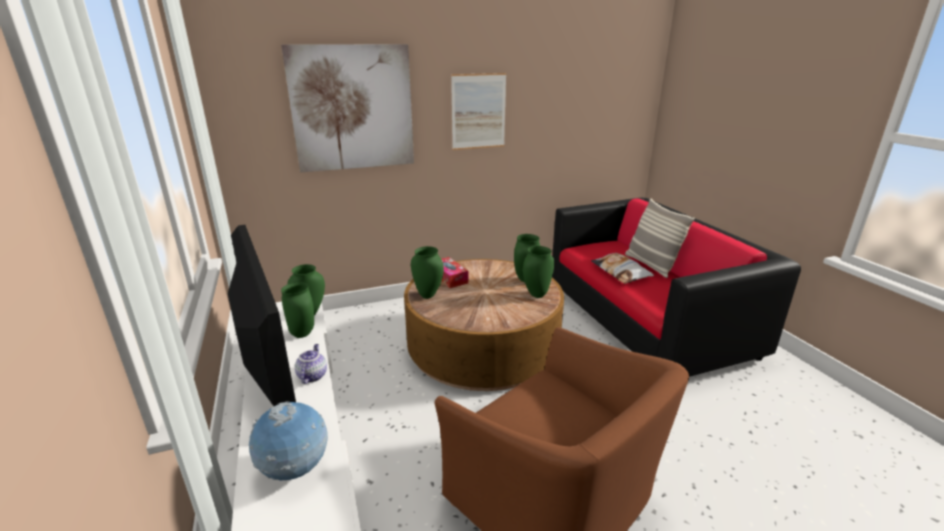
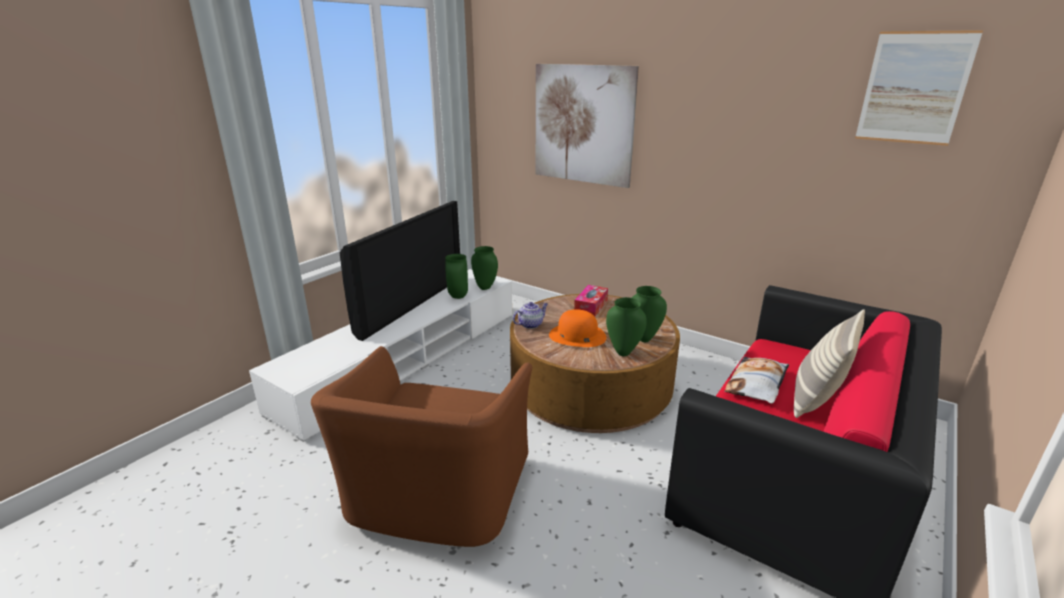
camera: 55 degrees right, 0 degrees up
(295, 470) = (331, 352): globe -> none
(312, 375) = (418, 319): teapot -> teapot (531, 324)
(428, 295) = (549, 309): green vase -> none
(478, 111) = (707, 145): picture -> picture (914, 88)
(489, 301) = (577, 336): none -> orange hat

